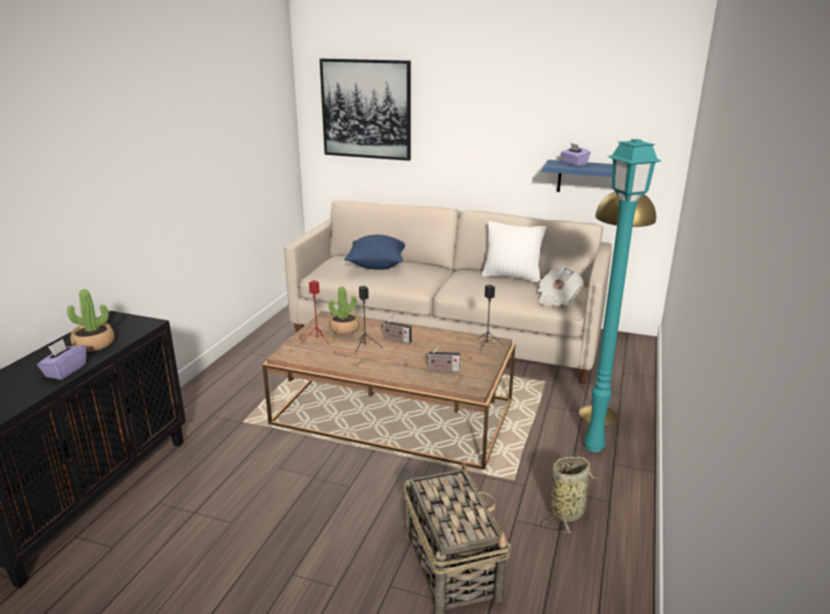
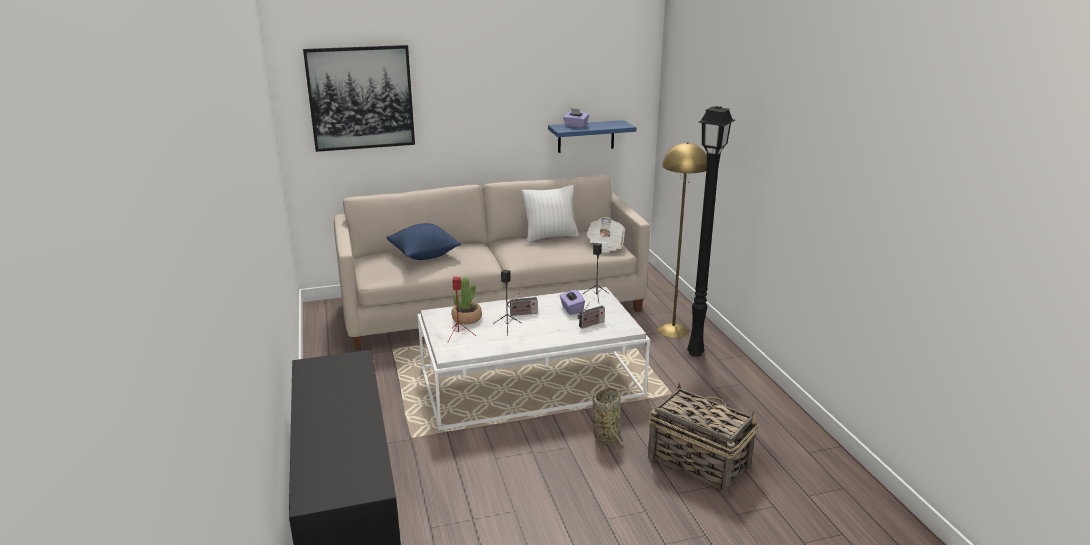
camera: 35 degrees left, 0 degrees up
(65, 371) = (362, 419): purple tissue box -> purple tissue box (571, 309)
(94, 344) = (342, 391): potted plant -> none
(394, 412) = (531, 381): brown coffee table -> white coffee table
(568, 511) = (725, 399): basket -> basket (606, 435)
(596, 447) = (696, 353): turquoise floor lamp -> black floor lamp

